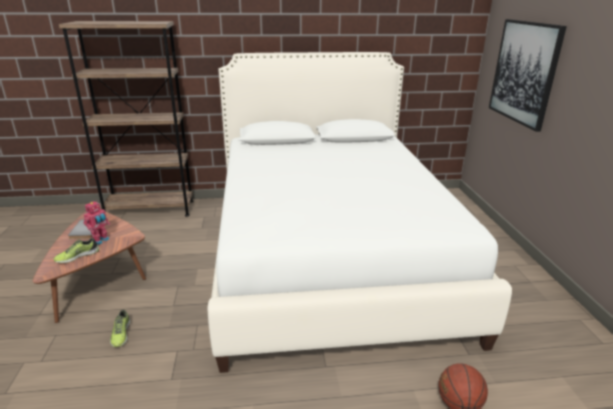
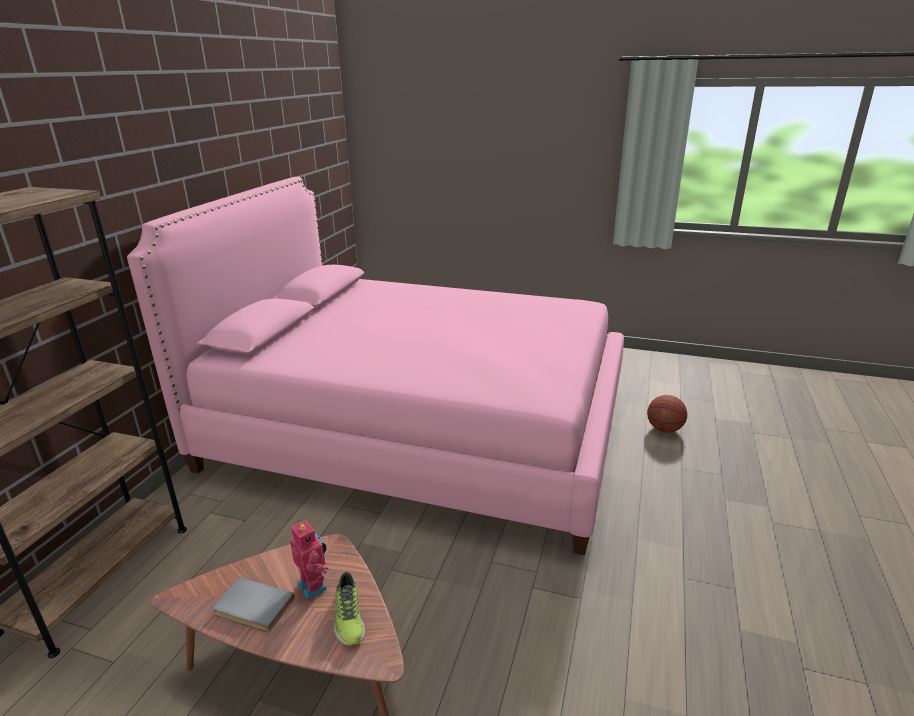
camera: 65 degrees left, 0 degrees up
(120, 334) = (470, 644): shoe -> none
(328, 254) = (419, 429): white bed -> pink bed
(524, 72) = (434, 170): picture -> none

